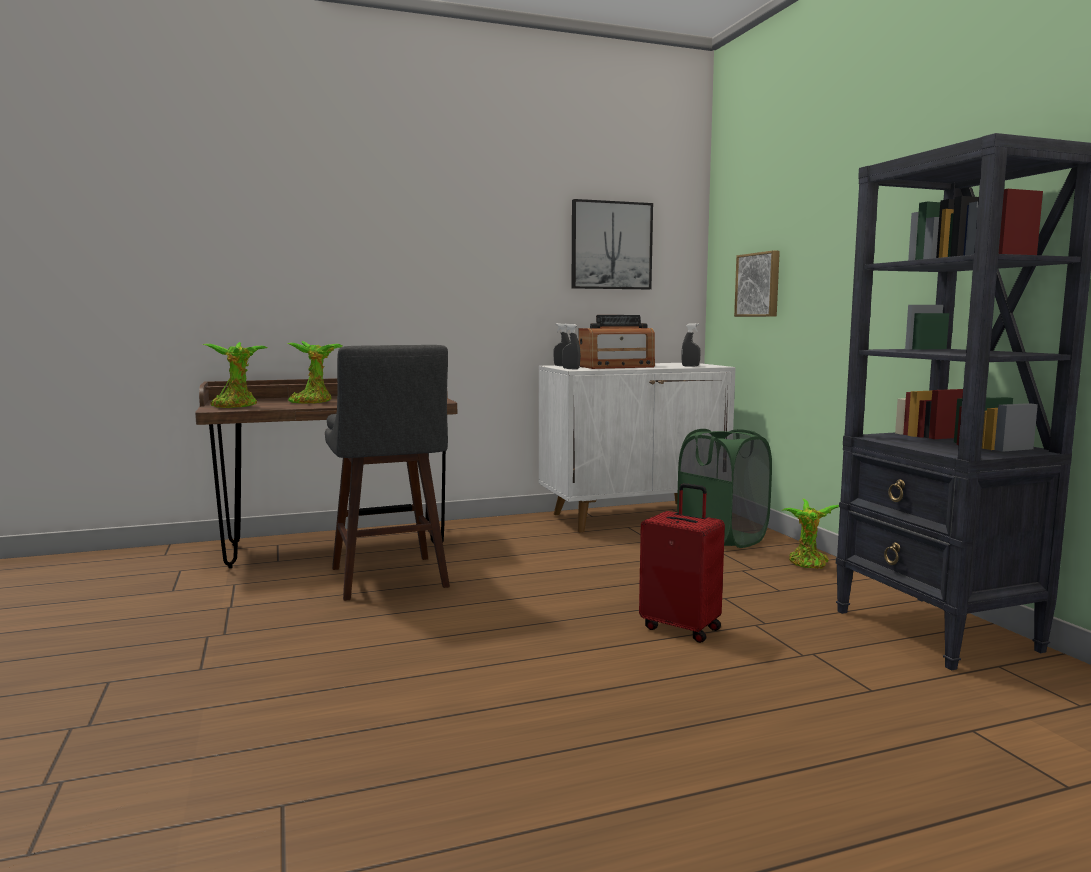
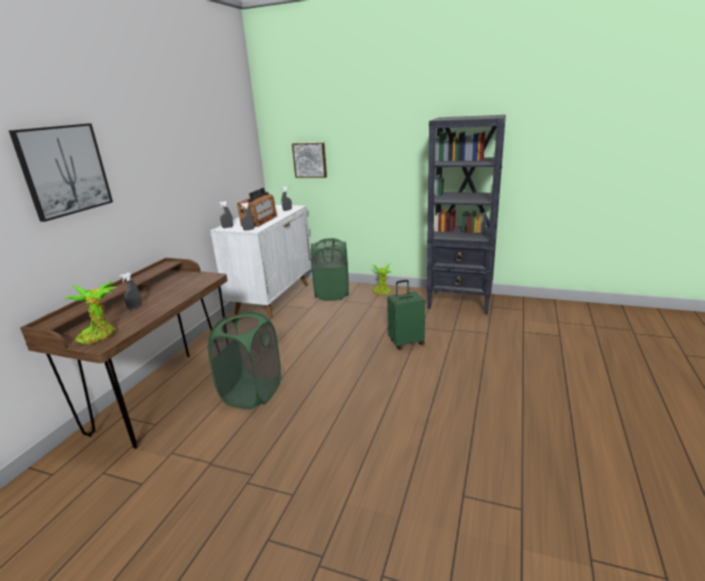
camera: 50 degrees left, 15 degrees up
(314, 402) = (135, 308): potted plant -> grey spray bottle
(390, 579) = (252, 393): grey stool -> green laundry basket
(611, 245) = (223, 143): picture -> picture (64, 170)
(681, 628) = (406, 342): red suitcase -> green suitcase

